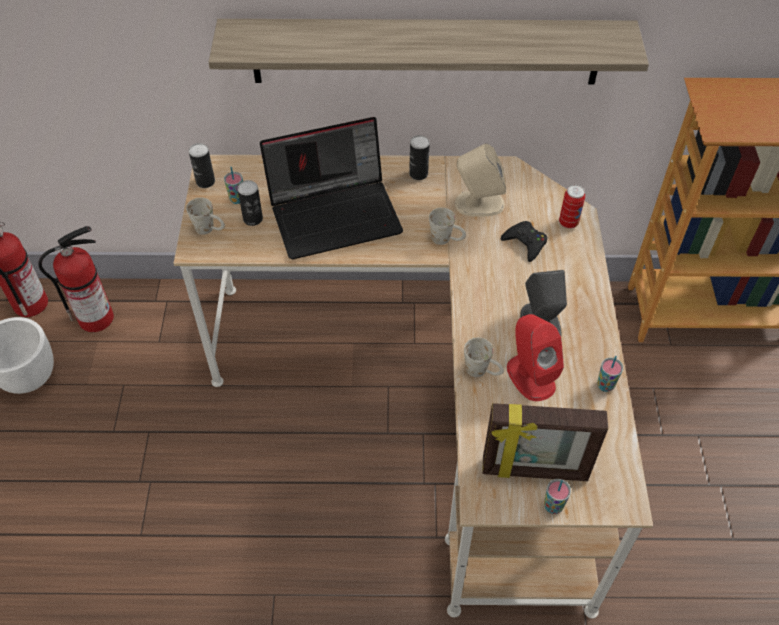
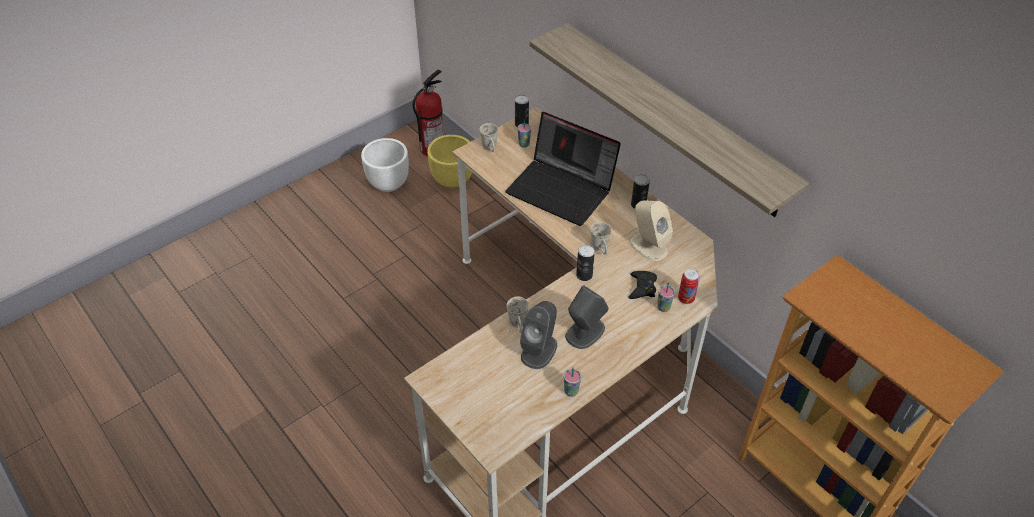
camera: 50 degrees right, 5 degrees down
(97, 317) = (453, 180): fire extinguisher -> yellow planter
(253, 219) = (517, 159): can -> can (584, 275)
(530, 376) = (539, 350): red speaker -> grey speaker
(534, 471) = (471, 391): picture frame -> none
(553, 506) = (455, 414): cup -> cup (663, 307)

